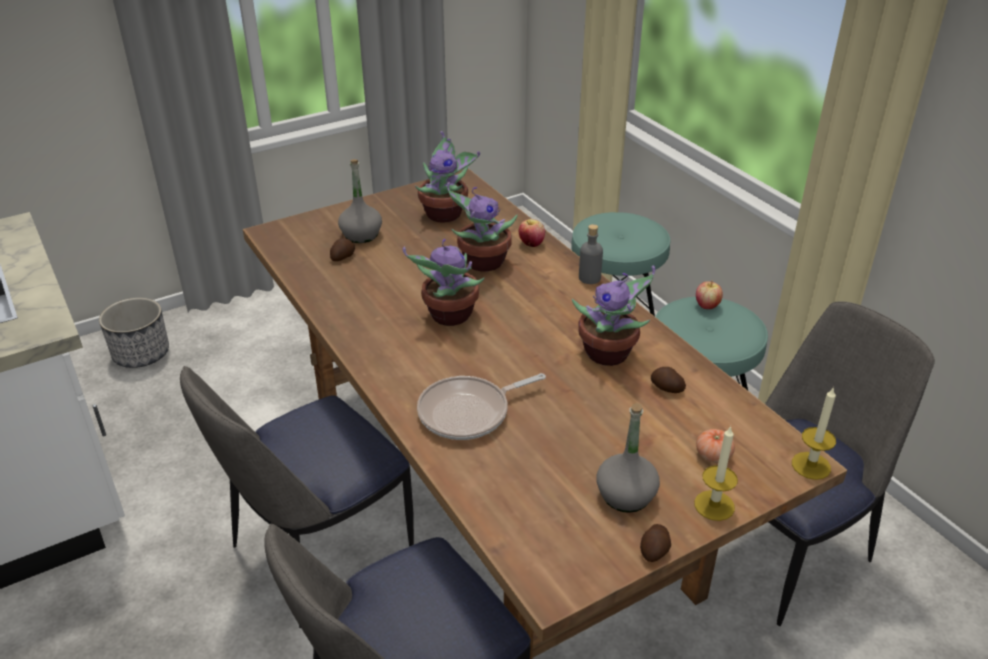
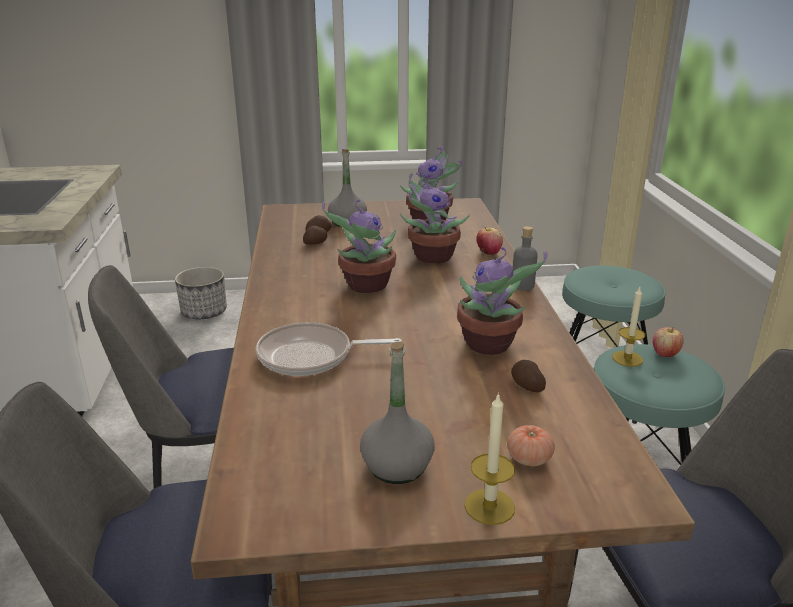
camera: 25 degrees right, 10 degrees down
(655, 550) = (381, 528): potato -> potato (316, 243)
(811, 465) = (646, 503): candle -> candle (627, 358)

